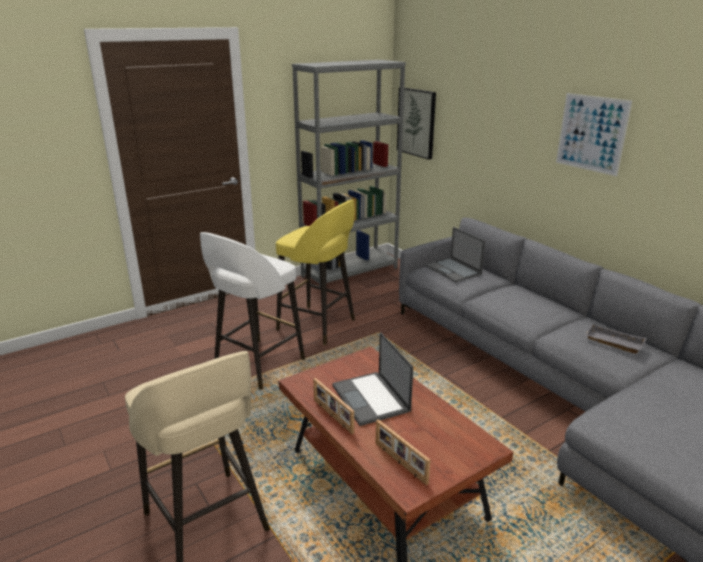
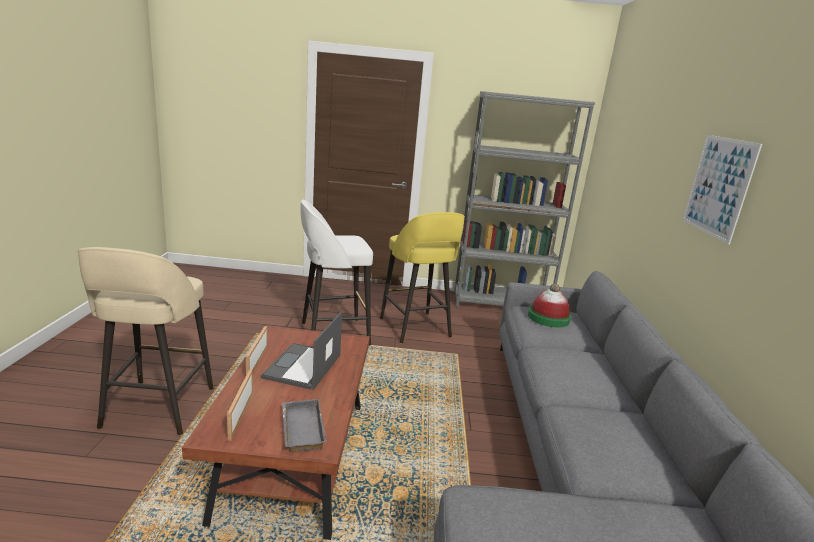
camera: 35 degrees right, 5 degrees down
(417, 122) = (600, 168): picture -> none
(453, 270) = (548, 318): laptop -> hat
(612, 342) = (621, 445): grey tray -> grey tray (300, 429)

